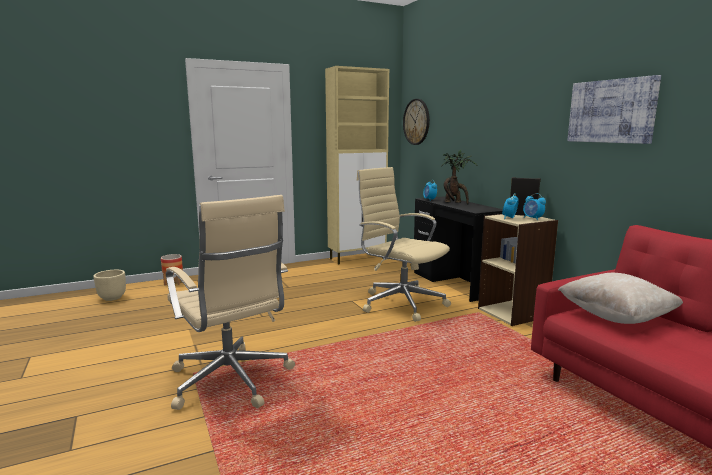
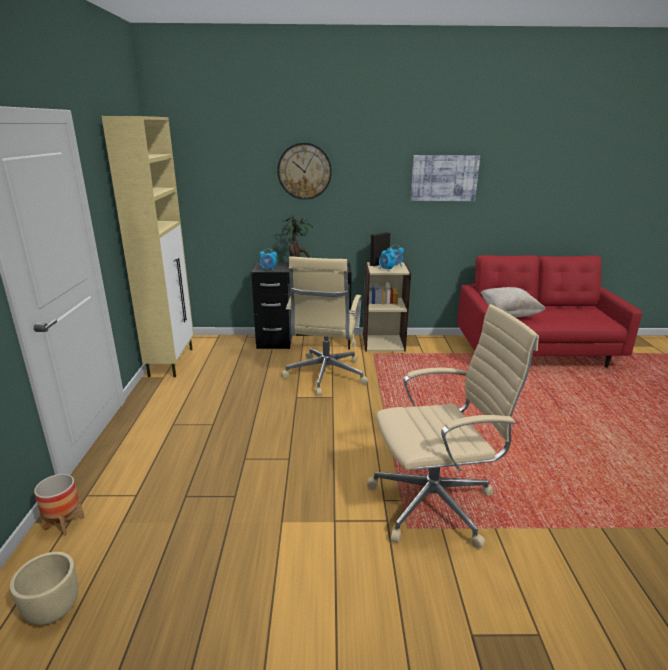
camera: 65 degrees left, 10 degrees up
(400, 303) = (325, 376): beige office chair -> beige office chair turned 60 degrees counterclockwise
(416, 122) = (190, 182): wall clock -> wall clock (304, 171)

